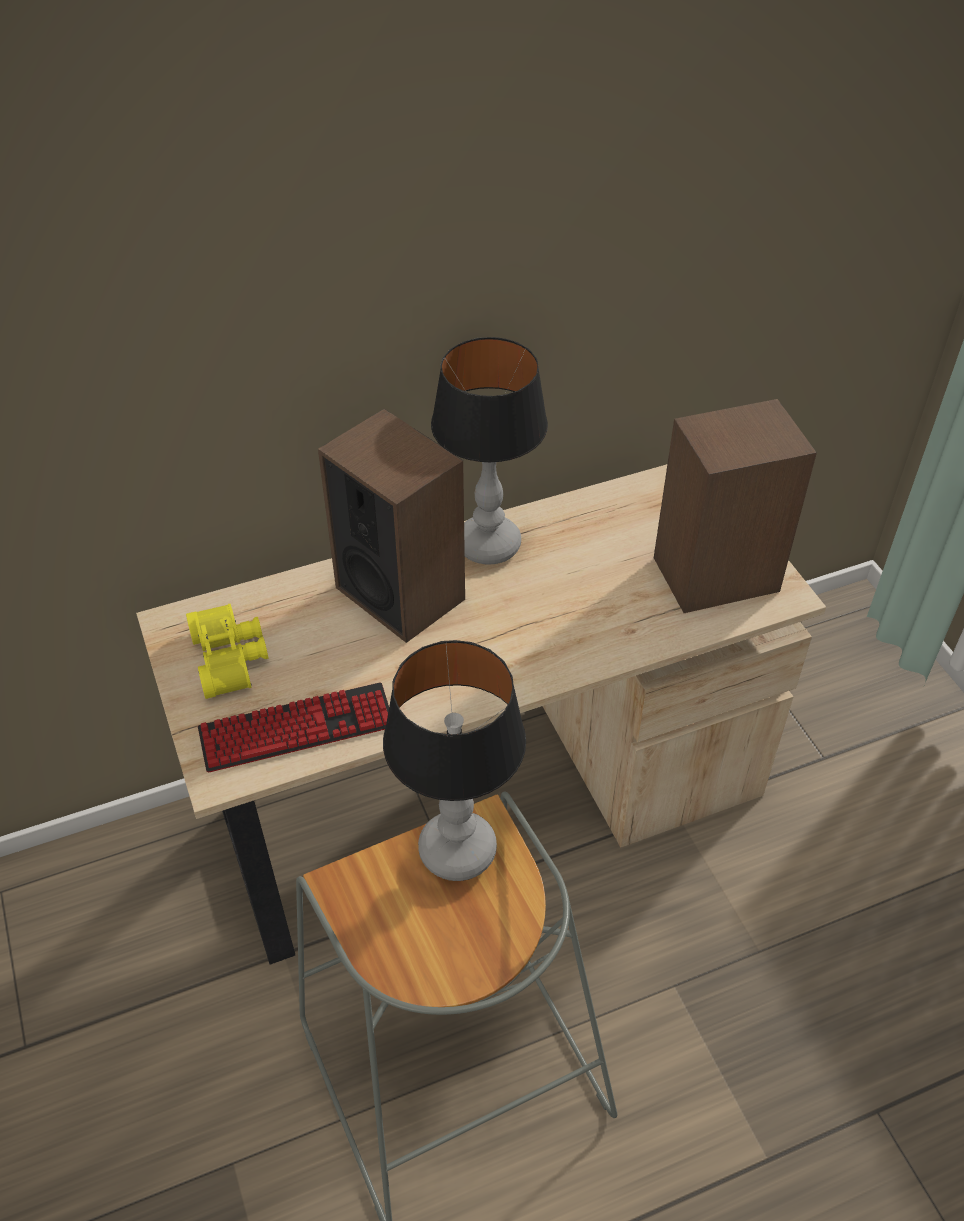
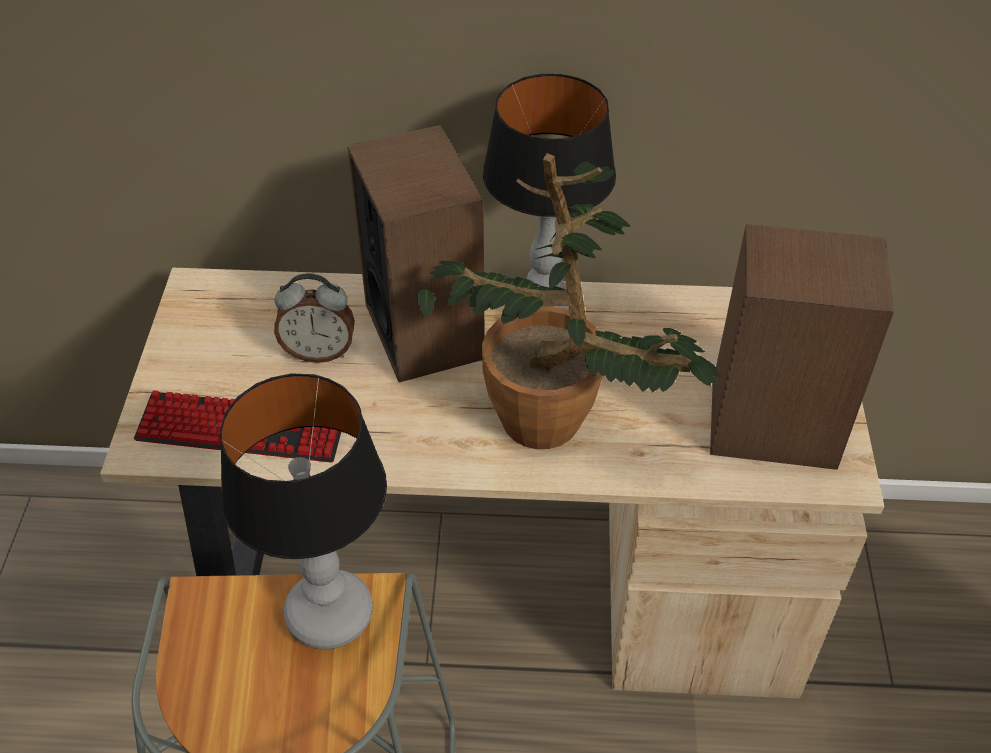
camera: 25 degrees right, 0 degrees up
(232, 657) = (227, 339): yellow binoculars -> none
(321, 640) = (319, 351): none -> alarm clock
(558, 636) = (557, 431): none -> potted plant

